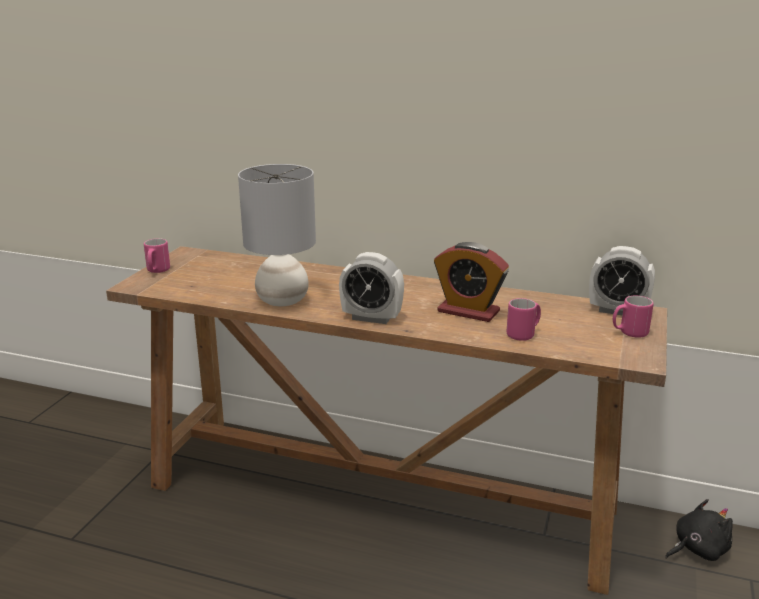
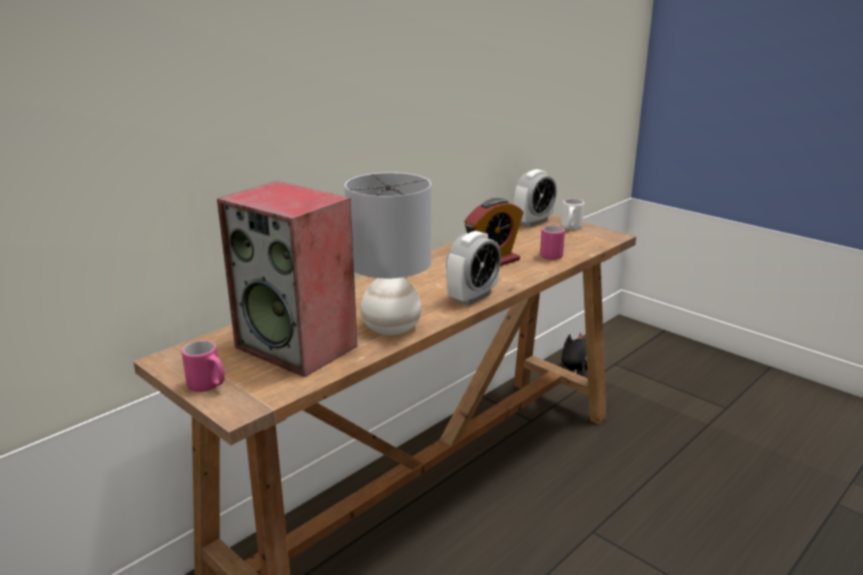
camera: 65 degrees left, 0 degrees up
(227, 280) = (298, 347): none -> speaker
(629, 333) = (571, 228): pink mug -> white mug

